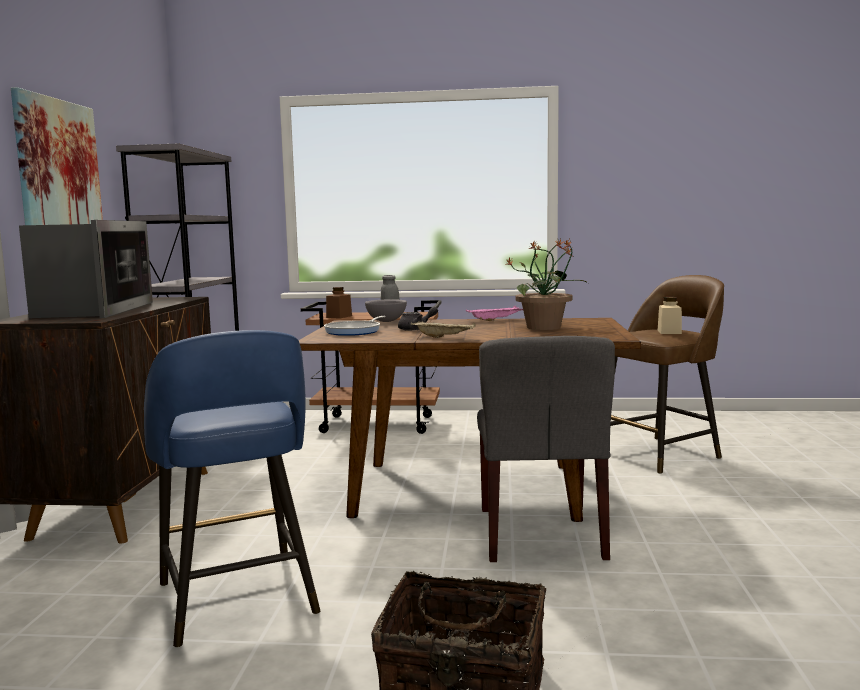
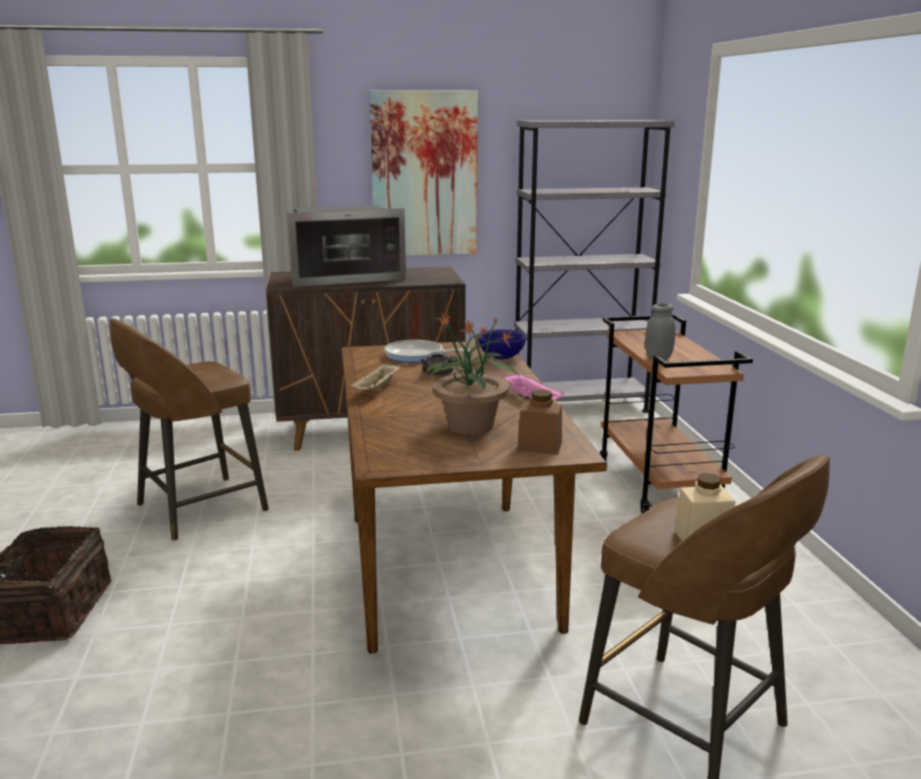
camera: 75 degrees right, 10 degrees up
(237, 601) = (197, 508): blue stool -> brown stool
(339, 317) = (638, 339): brown jar -> brown jar (539, 446)
(386, 321) = (502, 358): grey bowl -> blue bowl
(540, 533) = (331, 627): grey chair -> none

